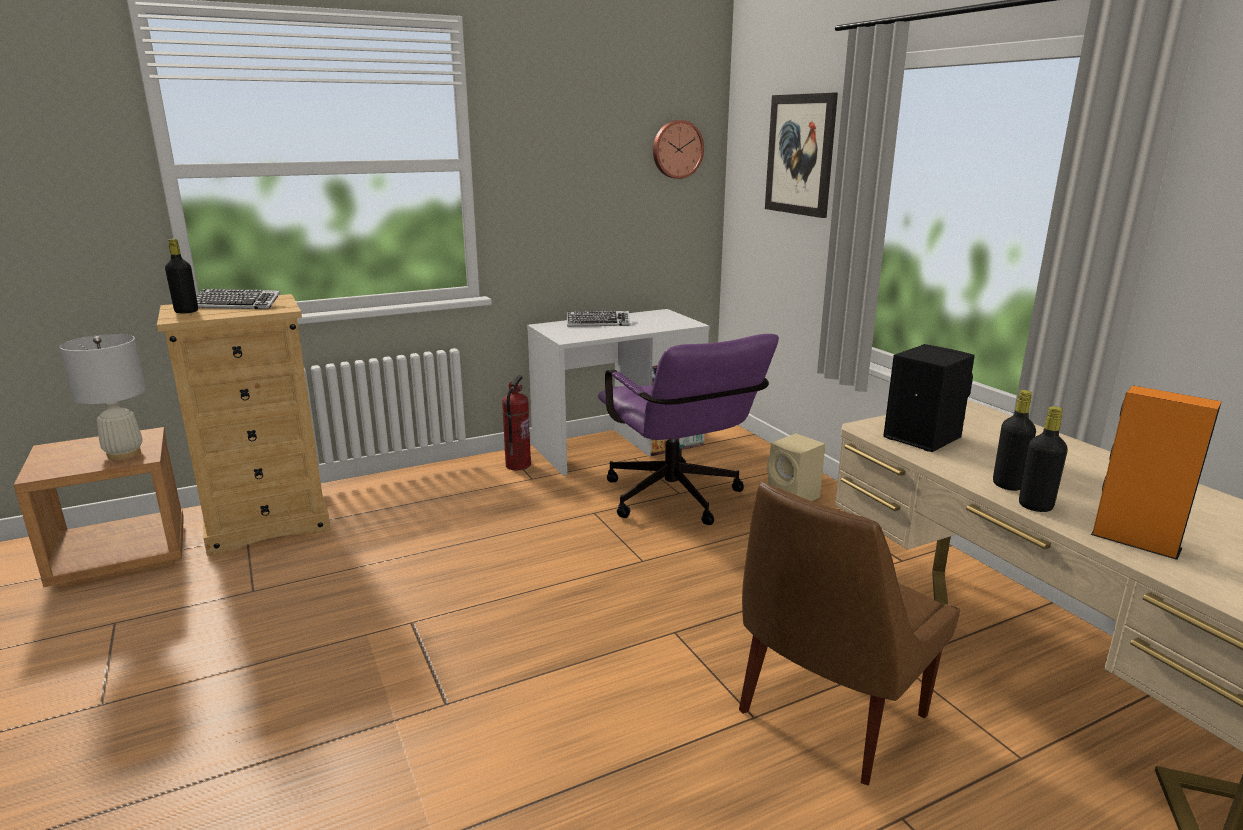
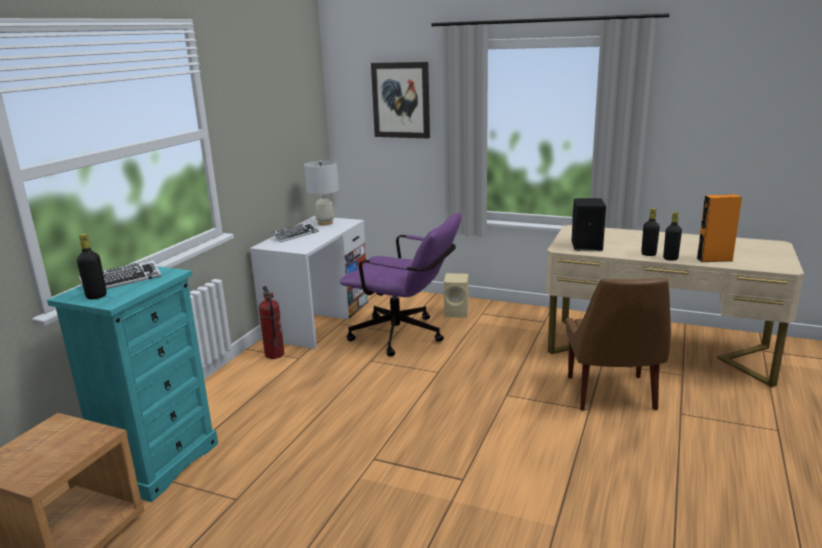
camera: 40 degrees left, 0 degrees up
(124, 454) = (78, 439): white table lamp -> white table lamp (325, 223)
(268, 524) = (159, 463): beige dresser -> turquoise dresser
(676, 149) = (305, 103): wall clock -> none

